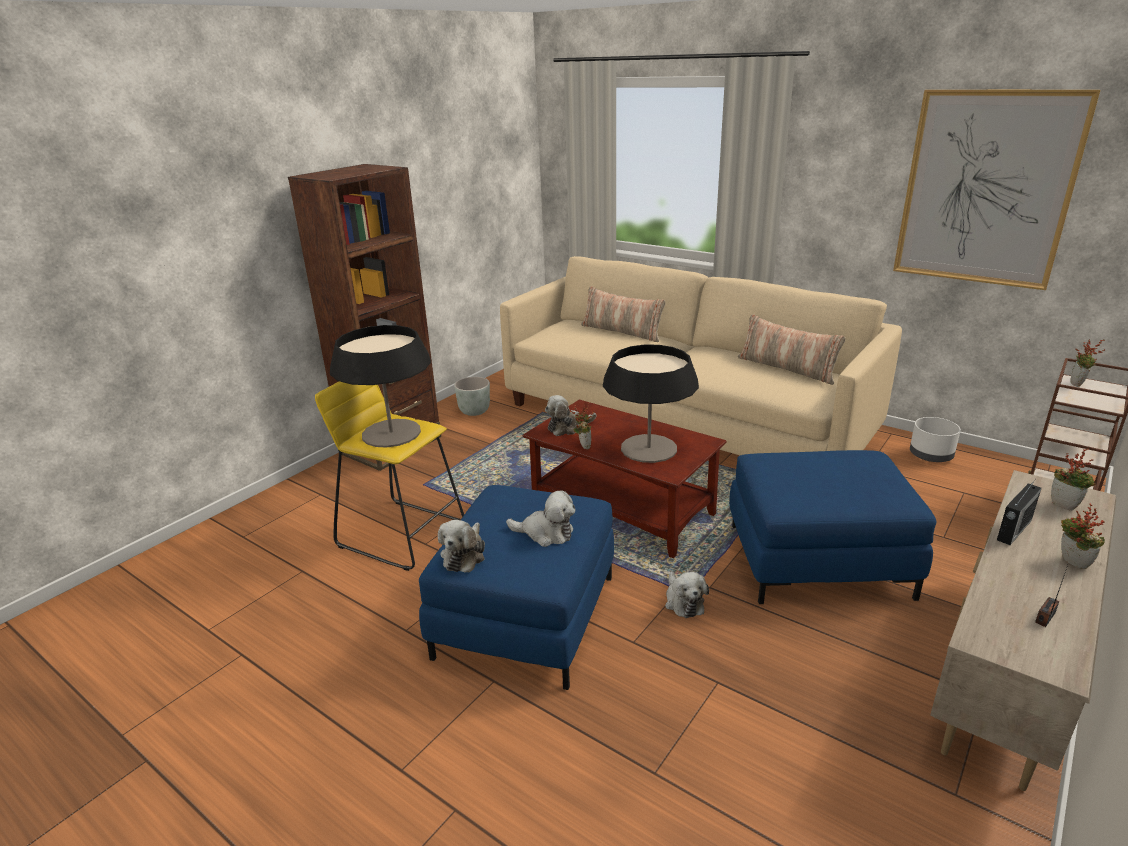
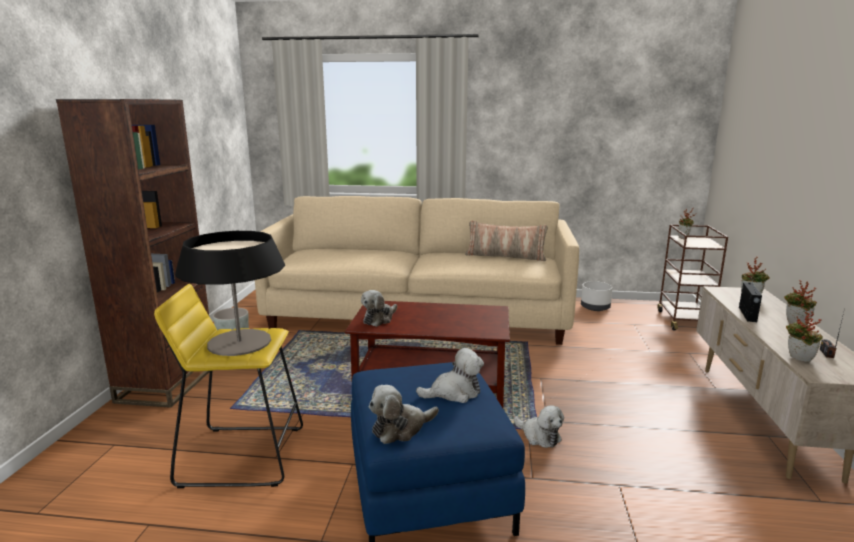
camera: 30 degrees left, 10 degrees down
(464, 555) = (400, 428): plush toy -> plush toy turned 75 degrees clockwise
(583, 445) = (406, 328): potted plant -> potted plant (797, 359)
(622, 331) = (360, 250): pillow -> none
(648, 448) = (460, 321): table lamp -> none
(818, 560) = (596, 383): blue ottoman -> none
(986, 189) = (600, 124): picture -> none

